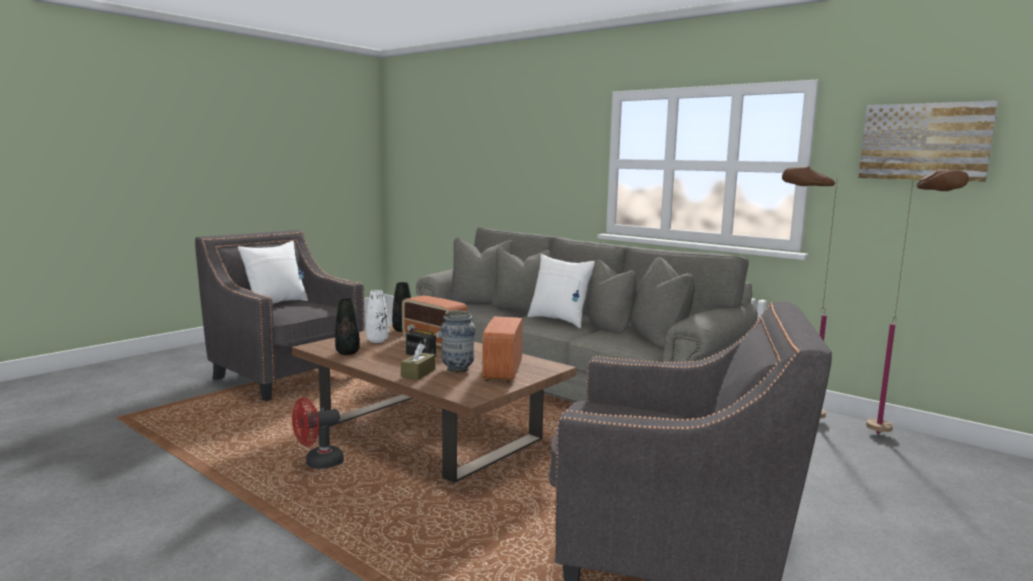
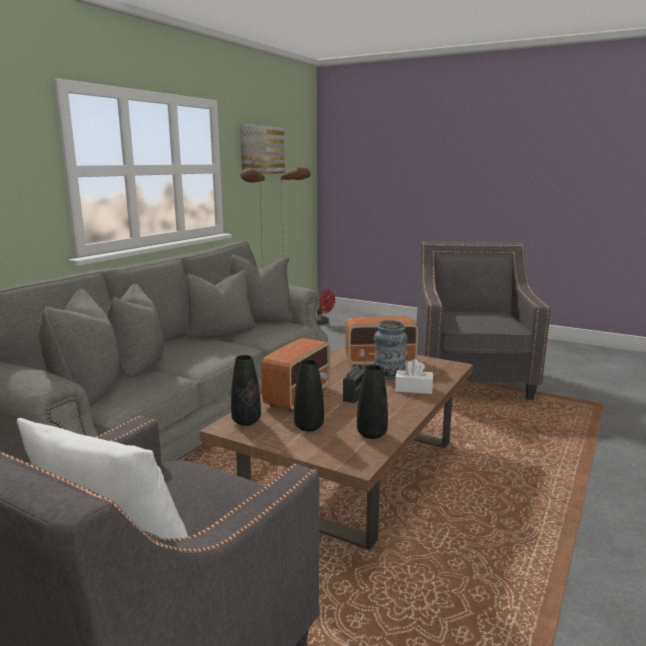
camera: 100 degrees left, 5 degrees up
(318, 463) = (468, 520): red fan -> red fan (322, 323)
(377, 341) = (309, 427): white vase -> black vase
(418, 373) = (413, 389): brown tissue box -> white tissue box
(558, 321) = (203, 348): white pillow -> none

